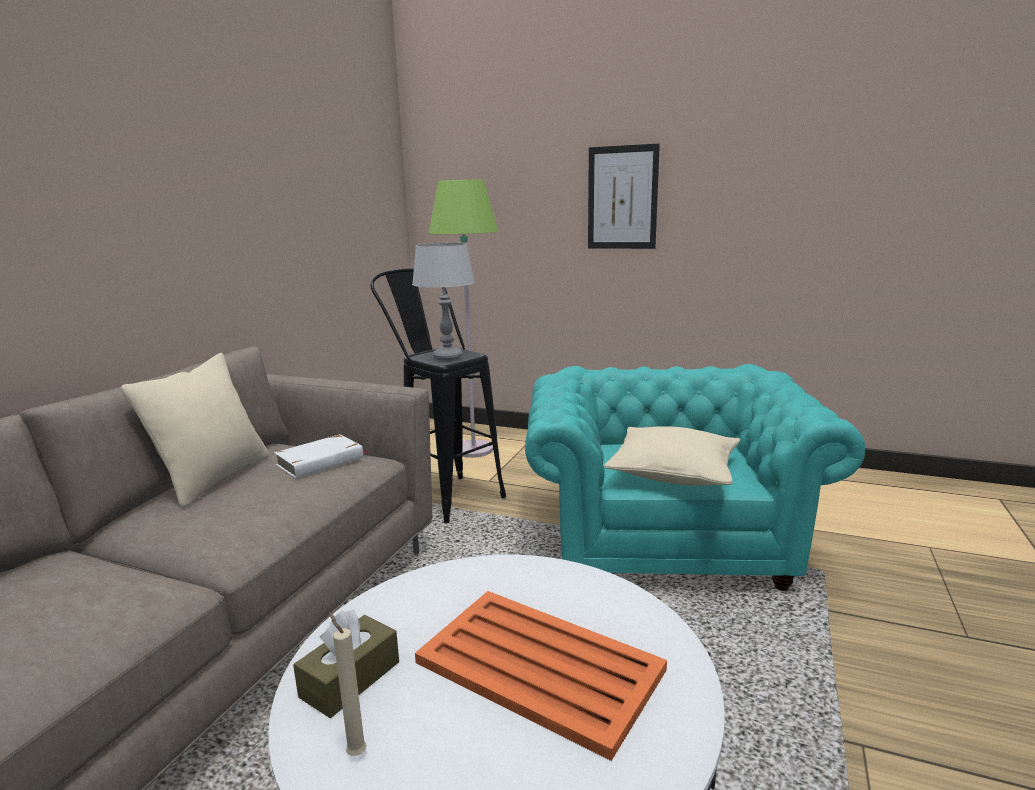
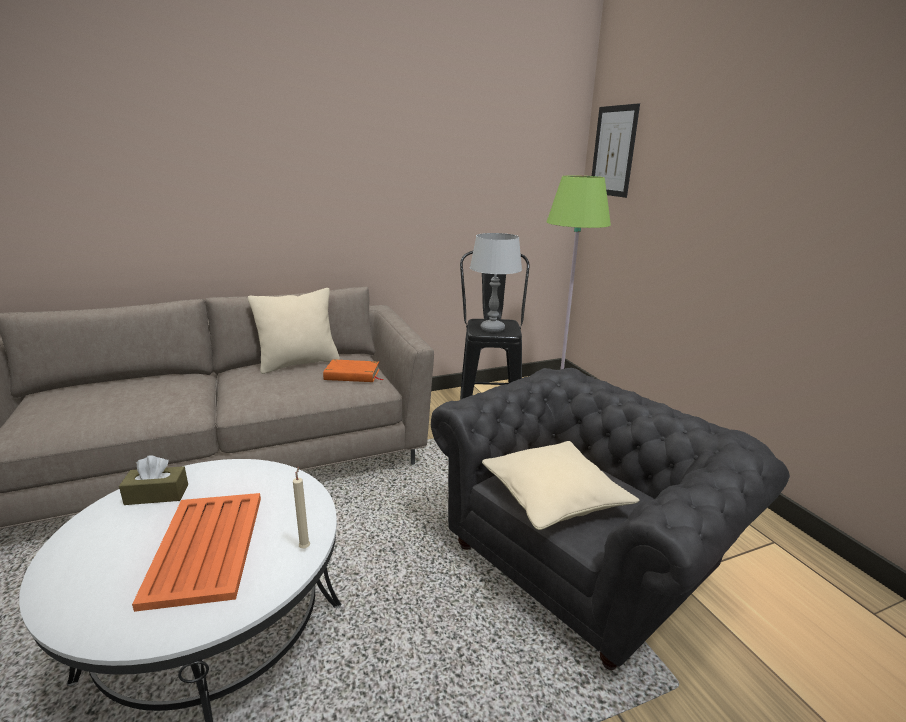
camera: 45 degrees right, 5 degrees up
(320, 461) = (352, 375): white book -> orange book
(355, 752) = (102, 524): beige candle -> beige candle (305, 547)
(622, 198) = (746, 208): picture -> picture (613, 151)
(666, 539) = (583, 558): turquoise armchair -> grey armchair

